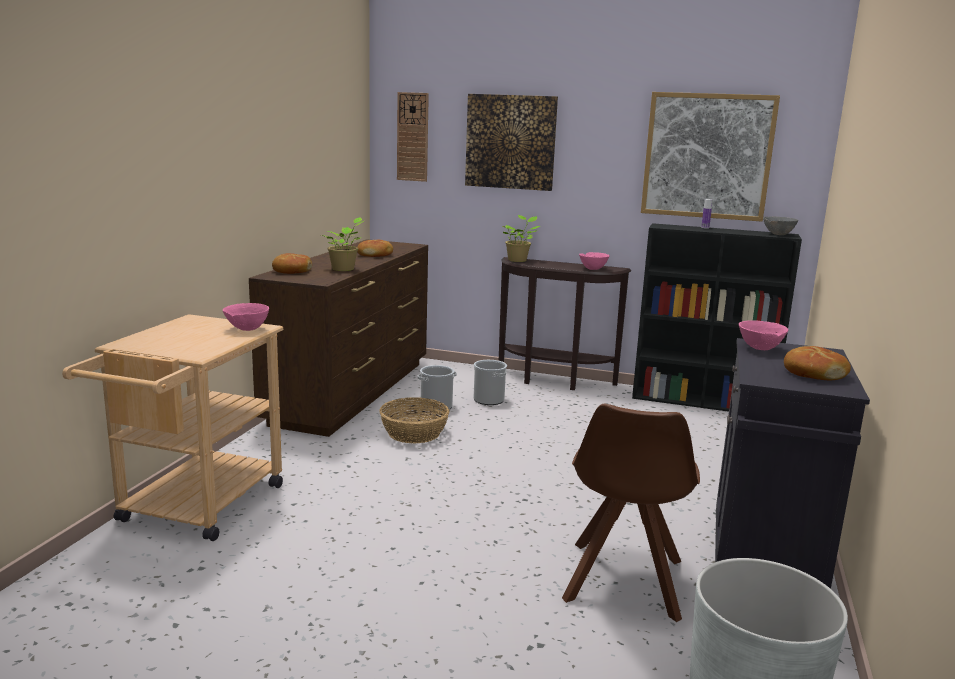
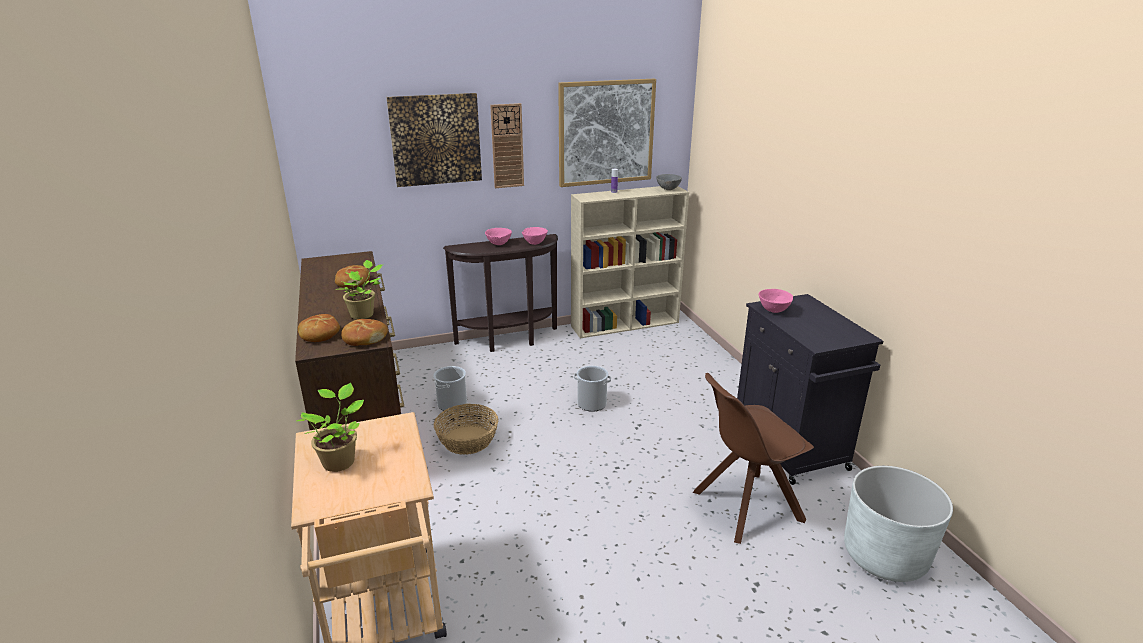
camera: 35 degrees left, 10 degrees up
(247, 329) = (393, 430): pink bowl -> pink bowl (498, 244)
(412, 137) = (330, 146): wall clock -> wall clock (507, 146)
(488, 400) = (484, 380): bucket -> bucket (591, 404)
(518, 260) = (463, 247): potted plant -> potted plant (340, 461)
(623, 582) = (744, 507): brown chair -> brown chair turned 90 degrees clockwise
(703, 402) = (626, 324): black bookcase -> beige bookcase
(813, 373) = (830, 326): bread -> bread (364, 338)

